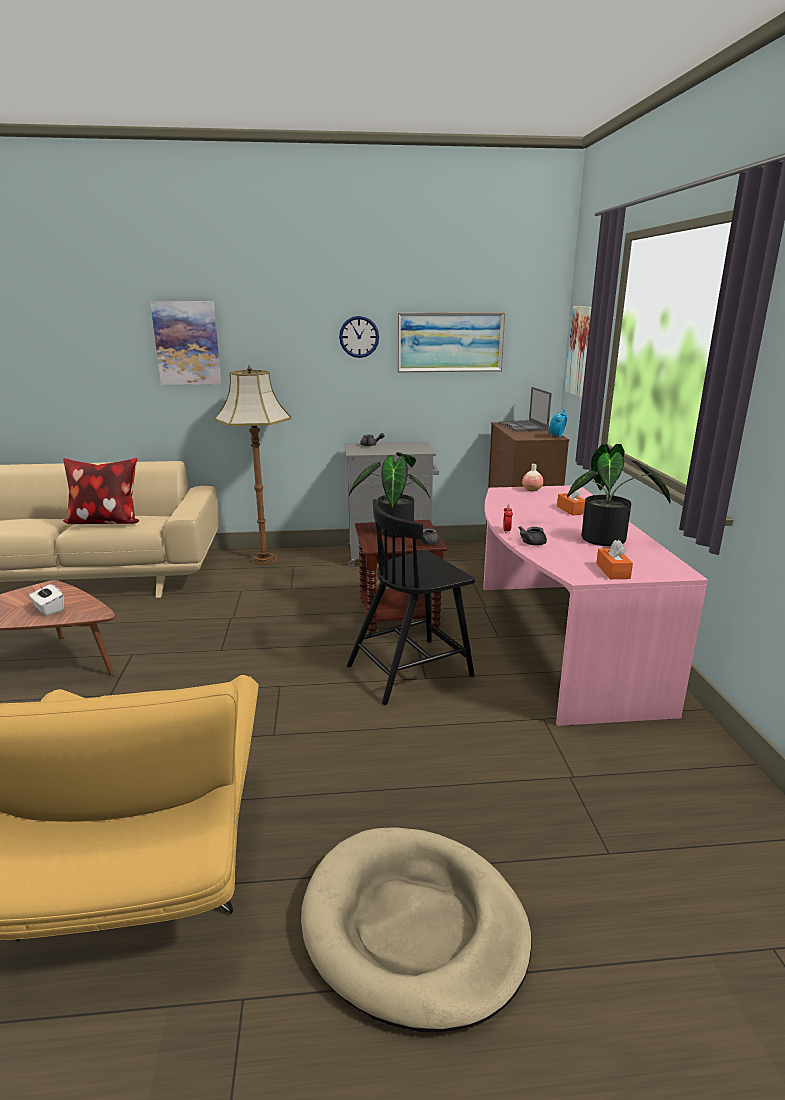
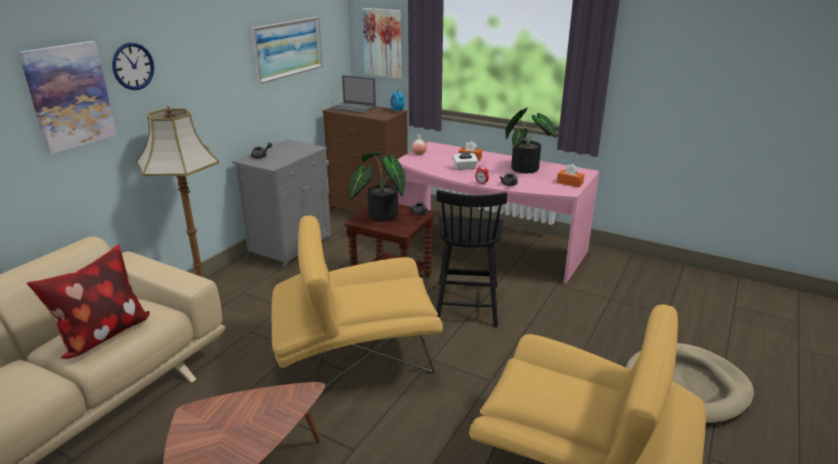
camera: 55 degrees left, 5 degrees up
(49, 609) = (258, 419): white tissue box -> white tissue box (465, 168)
(251, 644) = (355, 354): none -> yellow armchair
(359, 337) = (226, 56): wall clock -> wall clock (133, 66)

